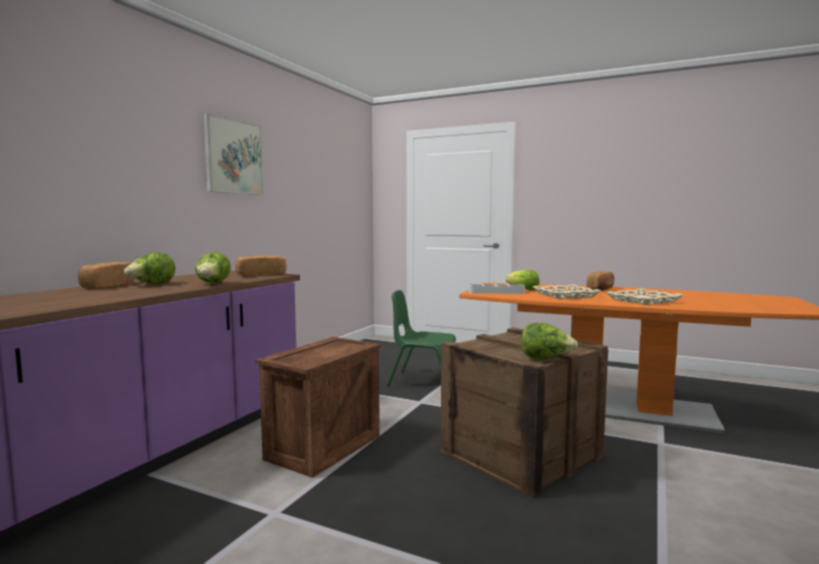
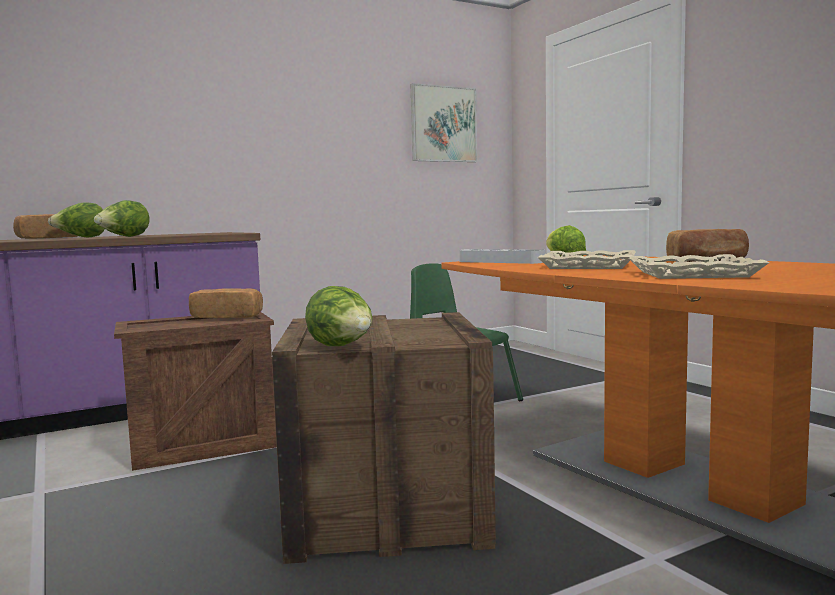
camera: 35 degrees right, 0 degrees up
(234, 157) = (244, 96): picture -> picture (443, 124)
(261, 275) = (220, 233): bread -> bread (227, 317)

